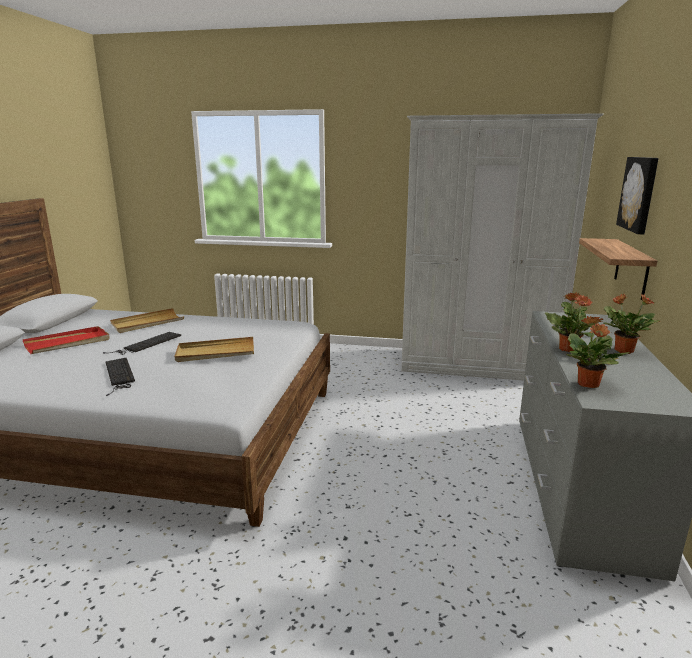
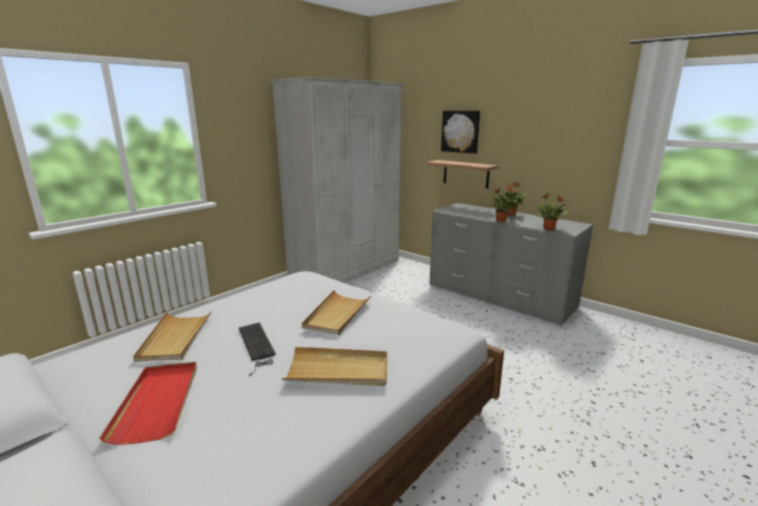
camera: 60 degrees left, 0 degrees up
(119, 375) = (338, 370): keyboard -> beige tray

